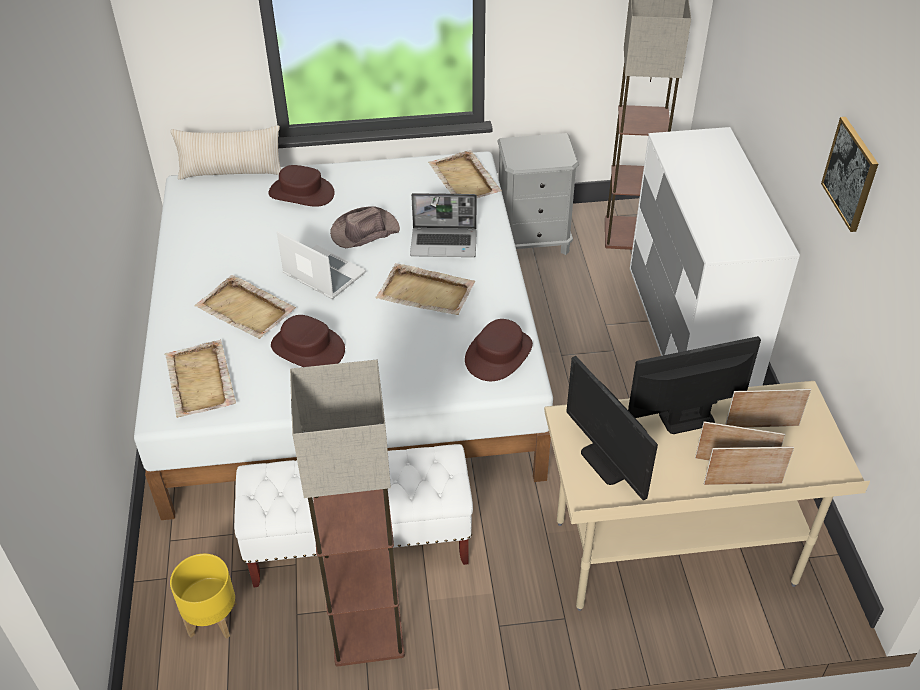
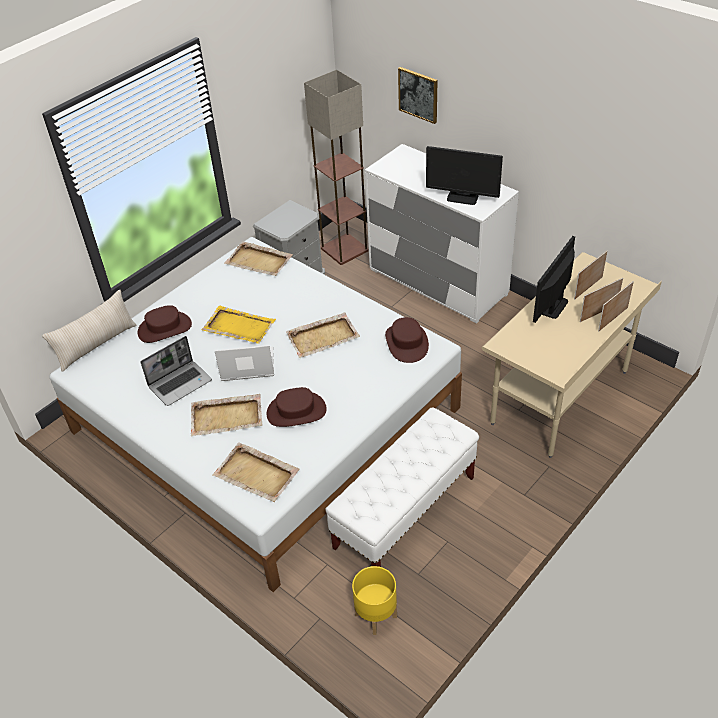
camera: 40 degrees left, 0 degrees up
(364, 231) = (238, 326): brown hat -> yellow tray
(366, 632) = (465, 552): floor lamp -> none
(444, 243) = (296, 303): laptop -> laptop (180, 383)
(607, 462) = (545, 351): monitor -> monitor (462, 197)
(851, 174) = (547, 125): picture -> picture (418, 94)

